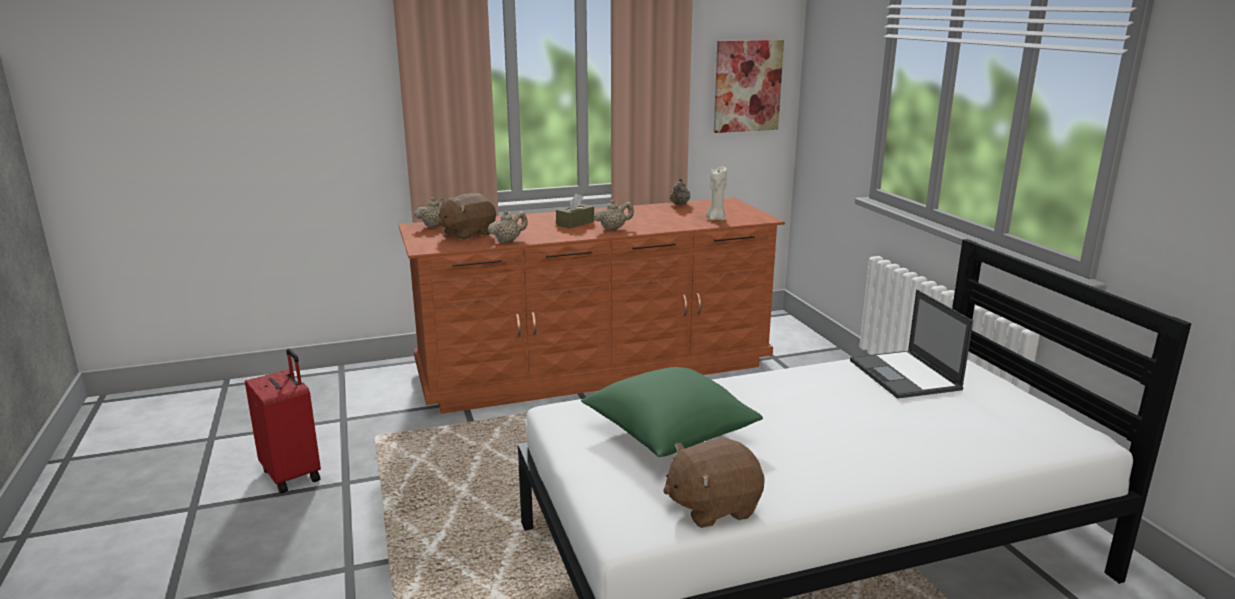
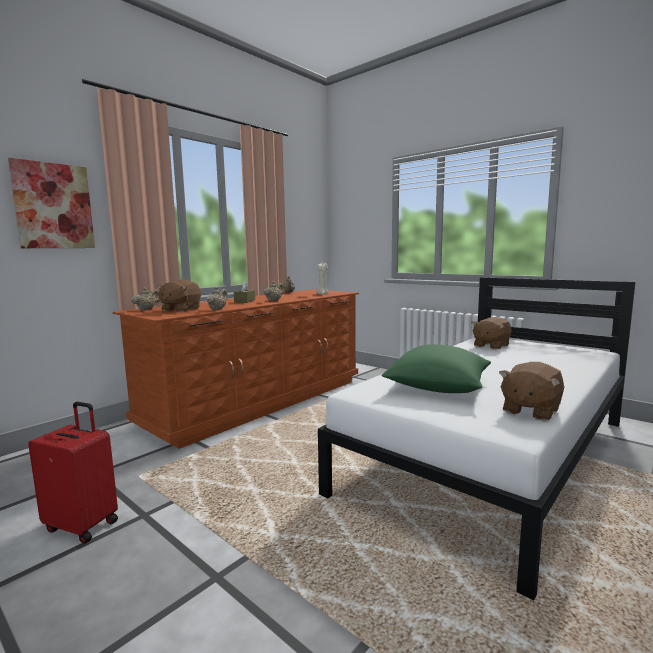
camera: 30 degrees left, 10 degrees down
(747, 86) = (306, 227): picture -> picture (53, 206)
(905, 375) = (490, 346): laptop -> brown plush toy

